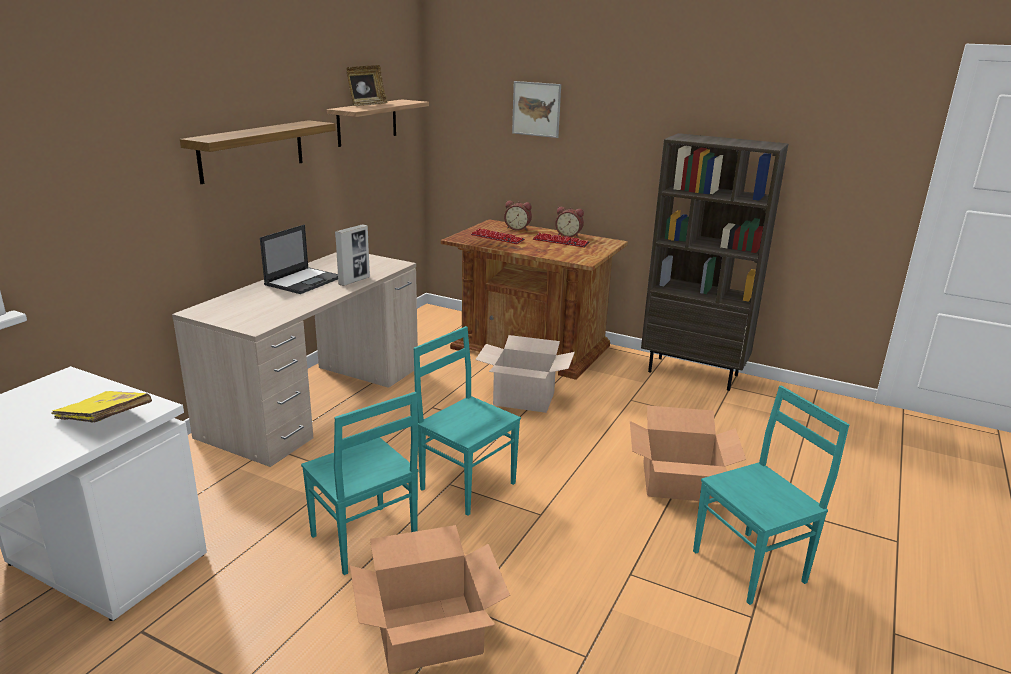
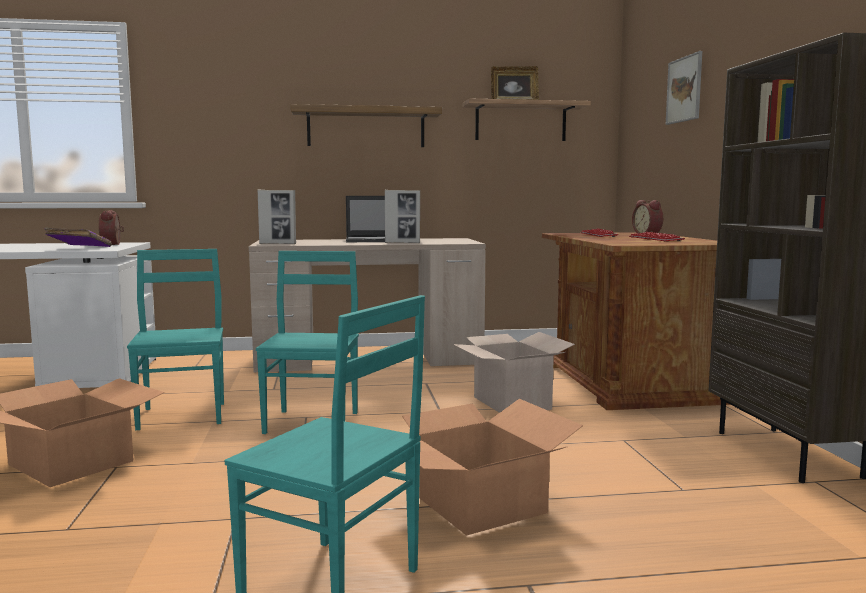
camera: 55 degrees right, 15 degrees down
(104, 420) = (79, 248): yellow book -> purple book
(259, 320) = (277, 244): none -> picture frame
(363, 540) = (184, 415): turquoise chair -> turquoise chair turned 150 degrees clockwise
(569, 235) = (687, 238): alarm clock -> alarm clock (113, 245)

